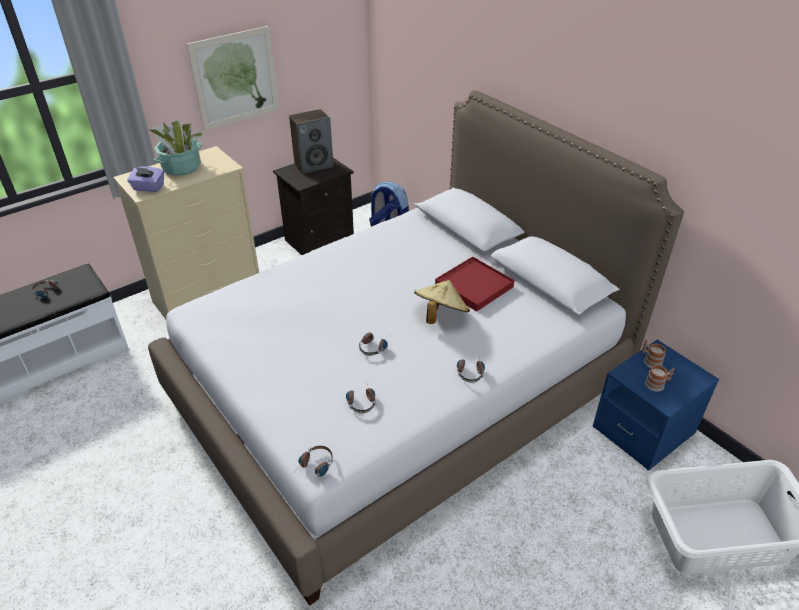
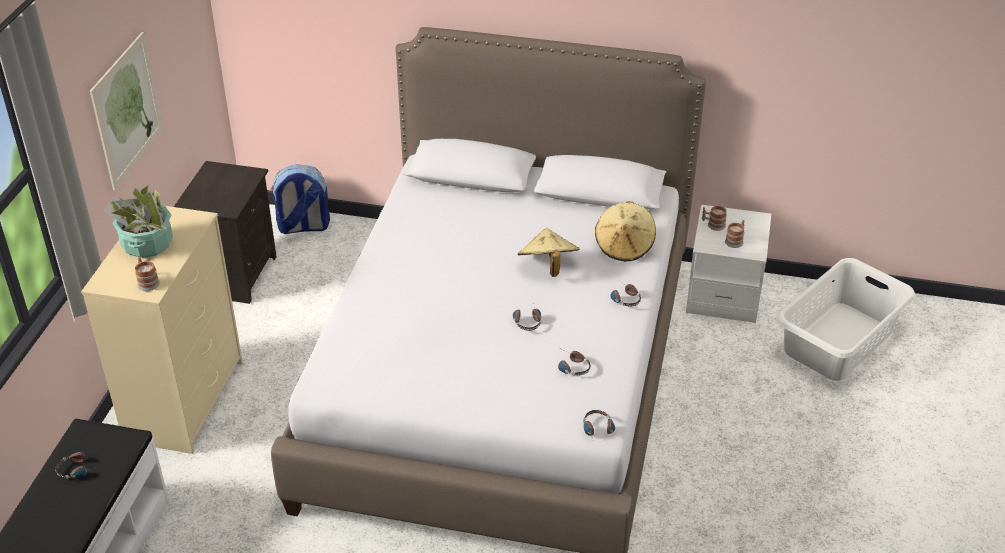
camera: 40 degrees left, 0 degrees up
(148, 188) = (147, 282): purple tissue box -> mug
(314, 165) = (213, 182): speaker -> none
(474, 286) = (544, 227): red tray -> none
(520, 331) = (624, 246): none -> beige hat
(643, 430) = (723, 294): blue nightstand -> white nightstand

